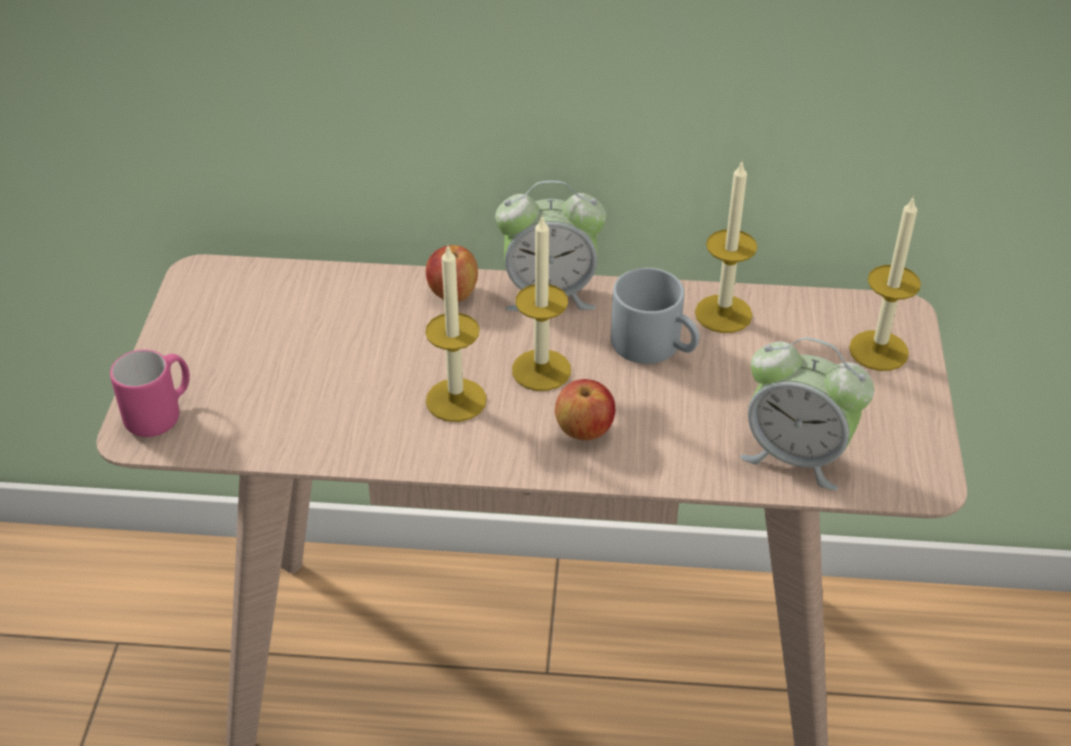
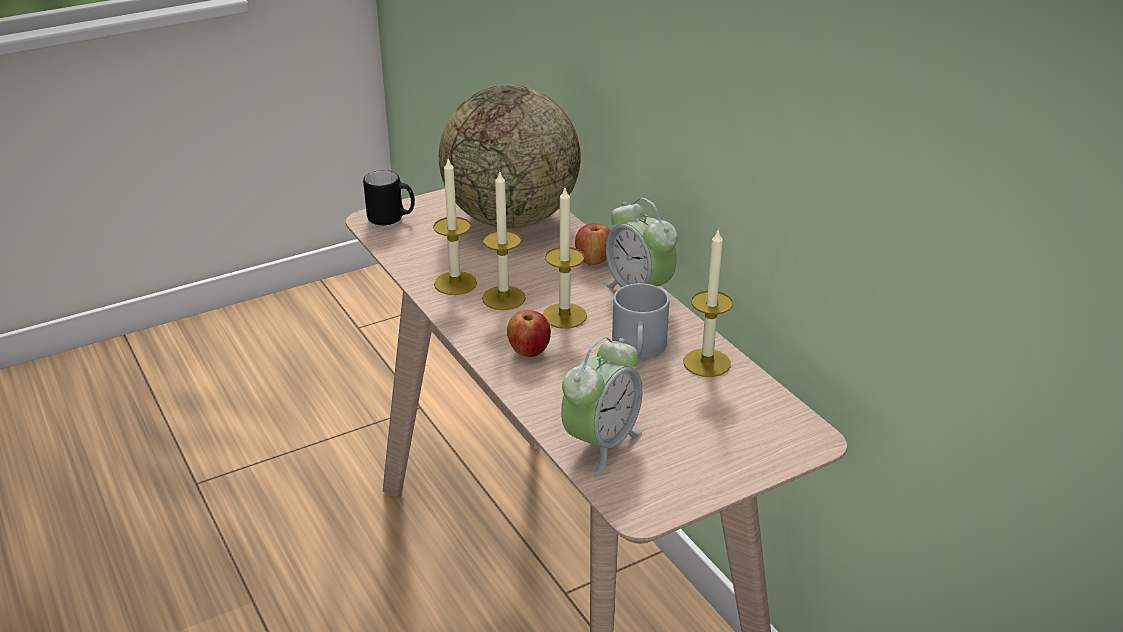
camera: 55 degrees right, 10 degrees down
(161, 414) = (391, 219): pink mug -> black mug
(288, 312) = (511, 219): none -> globe
(796, 455) = (601, 443): alarm clock -> alarm clock turned 135 degrees counterclockwise
(878, 350) = (756, 443): candle -> candle (455, 283)

